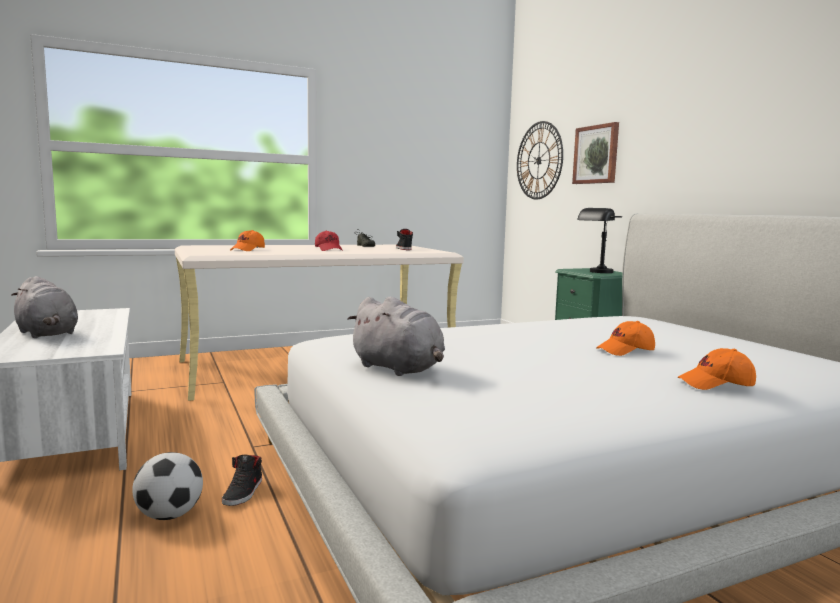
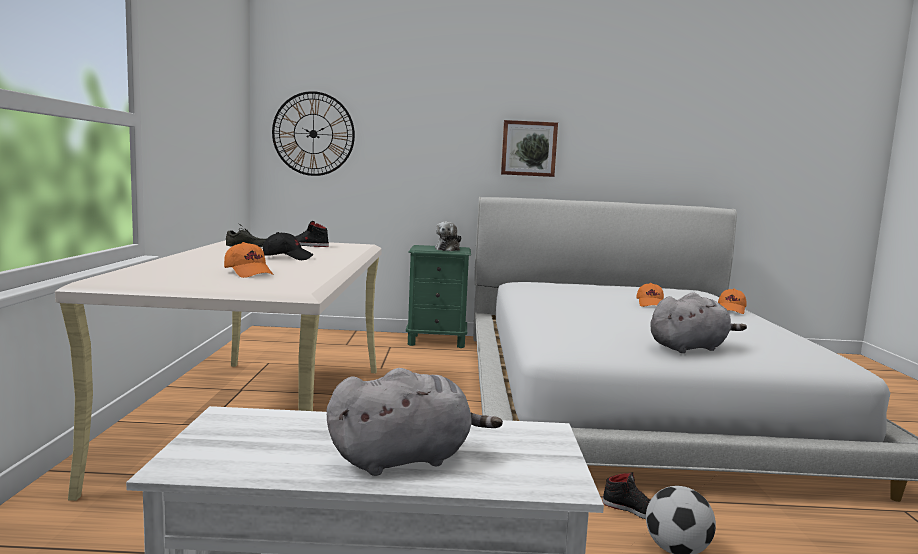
camera: 65 degrees left, 0 degrees up
(329, 249) = (287, 257): red cap -> black cap
(596, 154) = (404, 138): picture -> picture (528, 148)
(596, 272) = (448, 249): black table lamp -> plush toy

